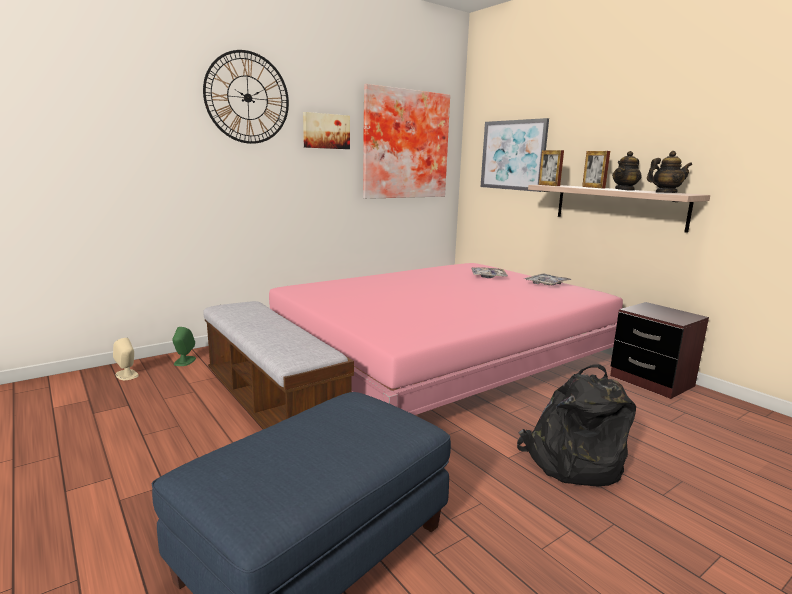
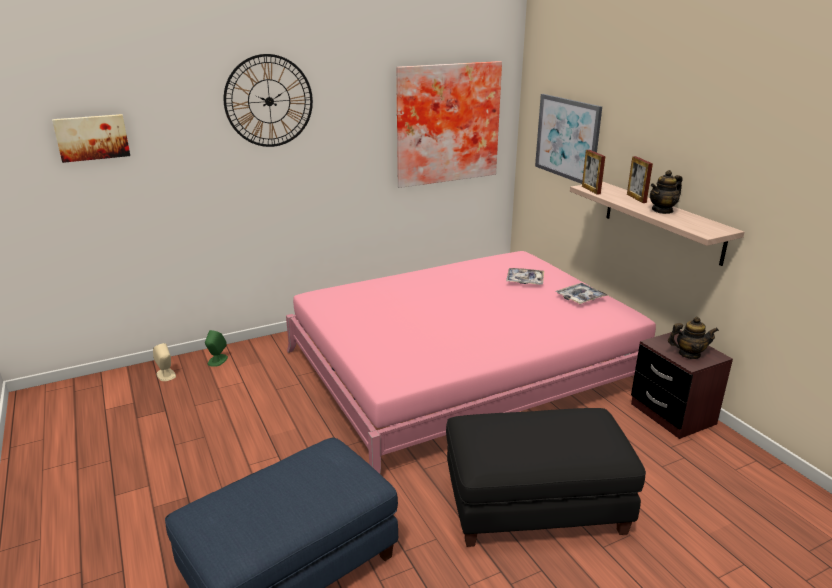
camera: 10 degrees right, 10 degrees up
(271, 404) = (286, 418): bench -> none
(326, 131) = (354, 122): picture -> picture (92, 137)
(571, 461) = (536, 504): black backpack -> black ottoman
(665, 193) = (694, 227): teapot -> teapot (689, 354)

